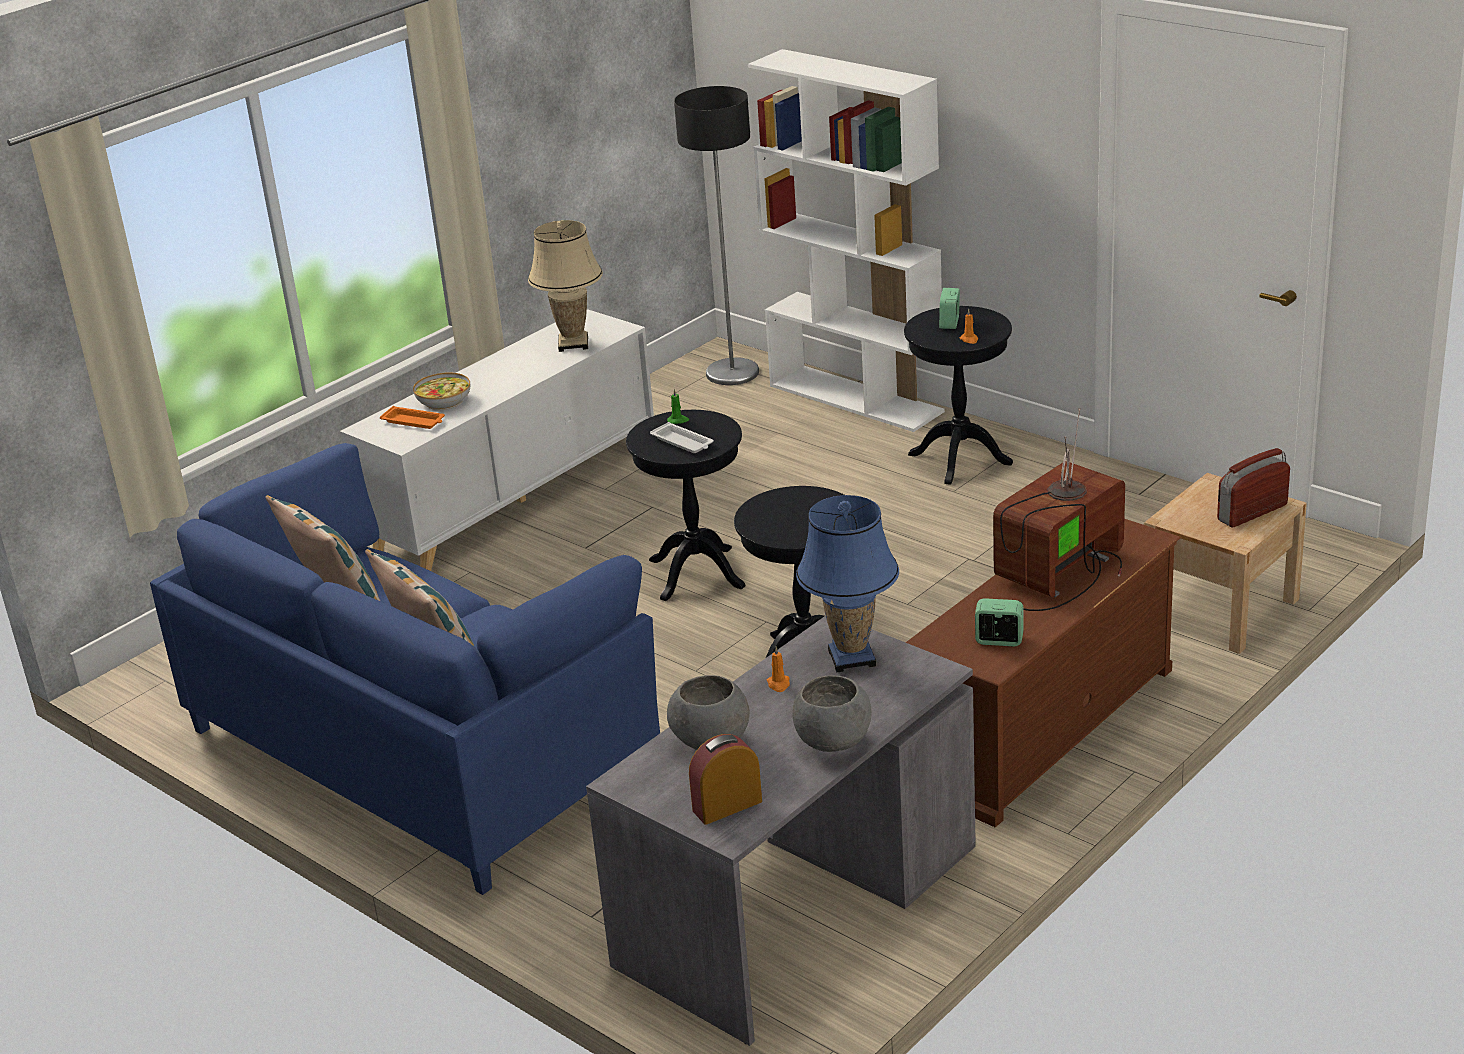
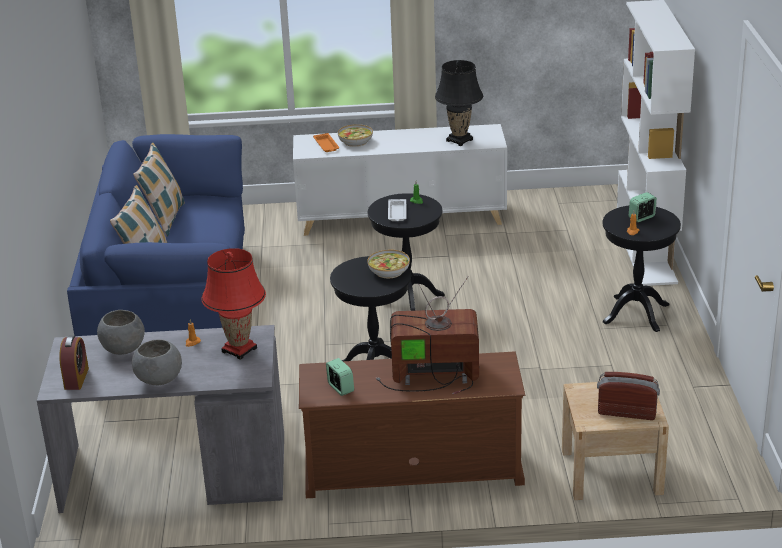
camera: 45 degrees right, 0 degrees up
(573, 344) = (459, 140): beige table lamp -> black table lamp
(727, 806) = (76, 378): alarm clock -> alarm clock turned 75 degrees clockwise
(732, 373) = (610, 206): floor lamp -> none
(807, 501) = (388, 271): none -> bowl
(852, 658) = (239, 350): blue table lamp -> red table lamp

